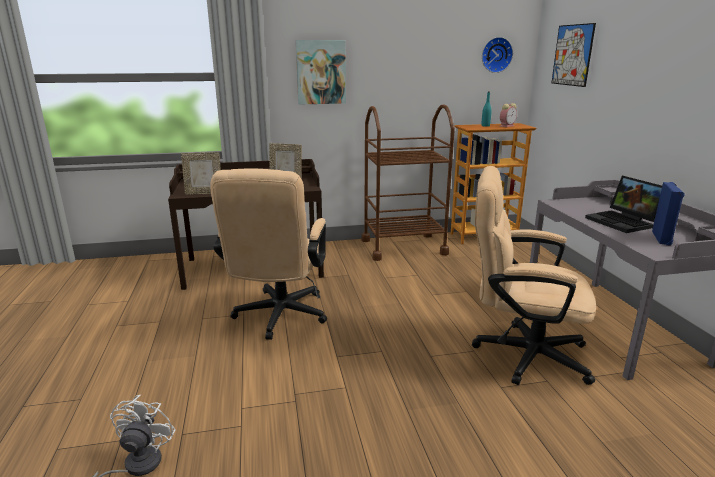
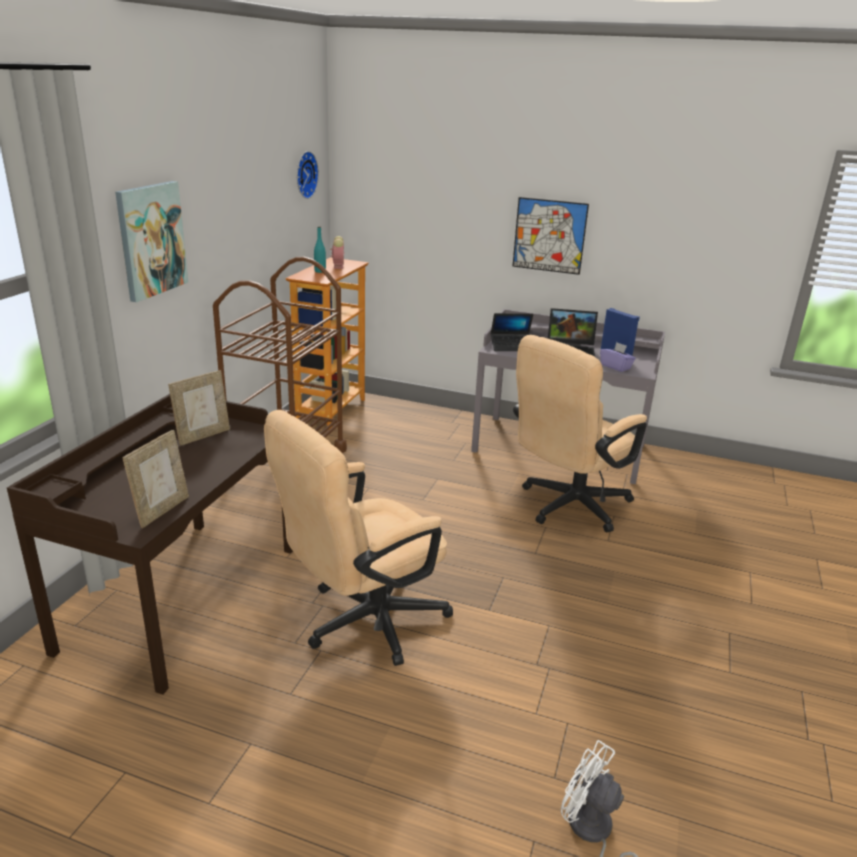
camera: 60 degrees left, 5 degrees up
(278, 318) = (363, 622): beige office chair -> beige office chair turned 105 degrees clockwise
(572, 55) = (405, 175): picture -> picture (549, 236)
(575, 205) = (511, 347): none -> laptop
(638, 241) = (616, 367): none -> purple tissue box

